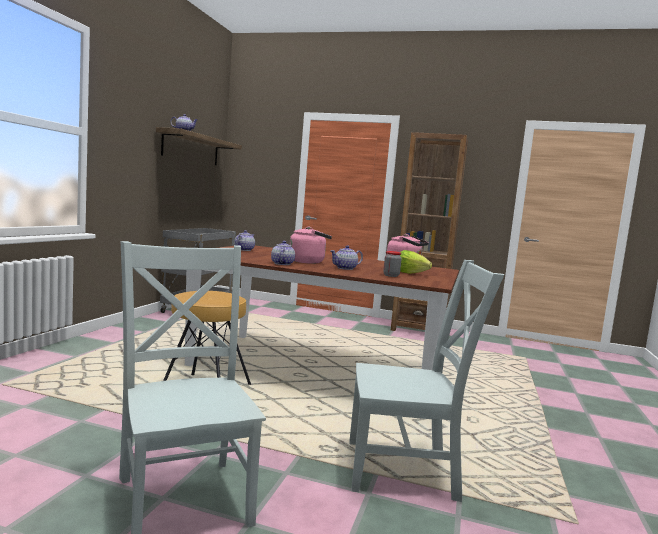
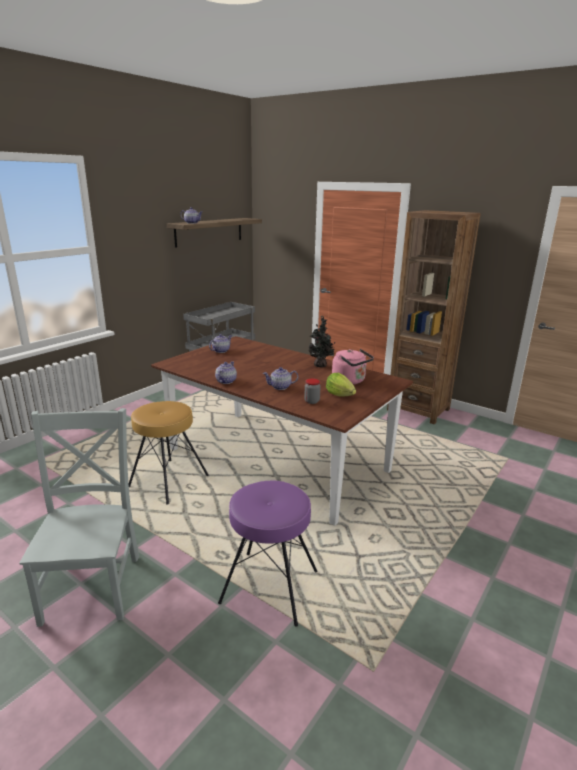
camera: 20 degrees right, 15 degrees up
(308, 262) = (258, 374): pink kettle -> none
(362, 260) = (321, 366): none -> potted plant
(406, 470) = (269, 587): grey chair -> purple stool

